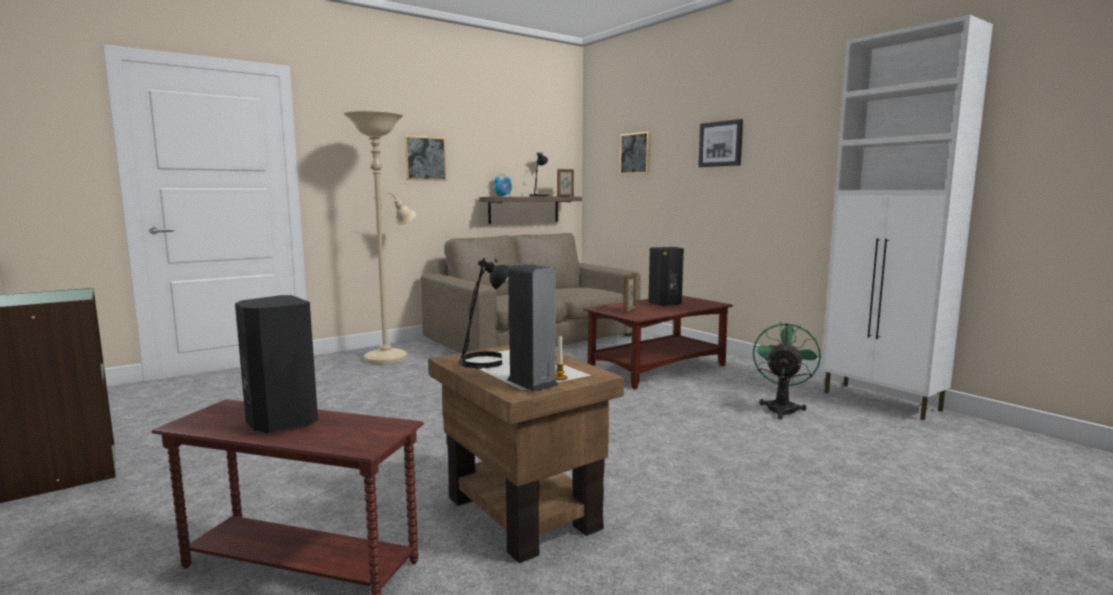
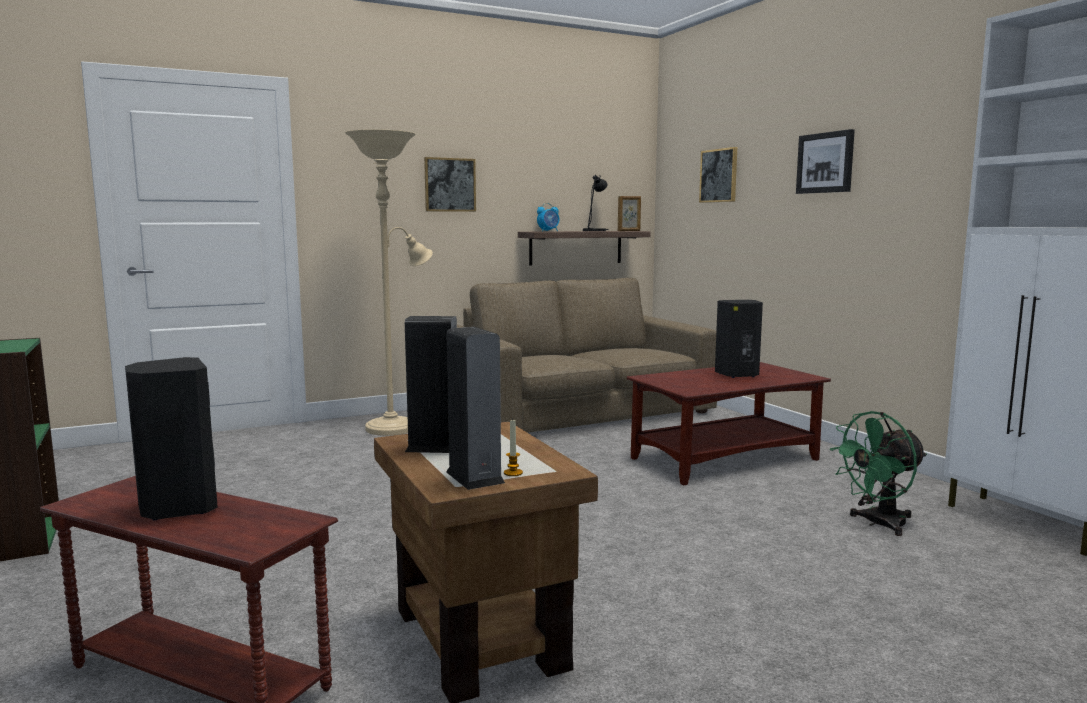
camera: 10 degrees right, 0 degrees up
(484, 362) = (434, 447): black table lamp -> speaker
(630, 311) = (684, 383): picture frame -> none
(782, 408) = (878, 524): green fan -> green fan turned 150 degrees counterclockwise

